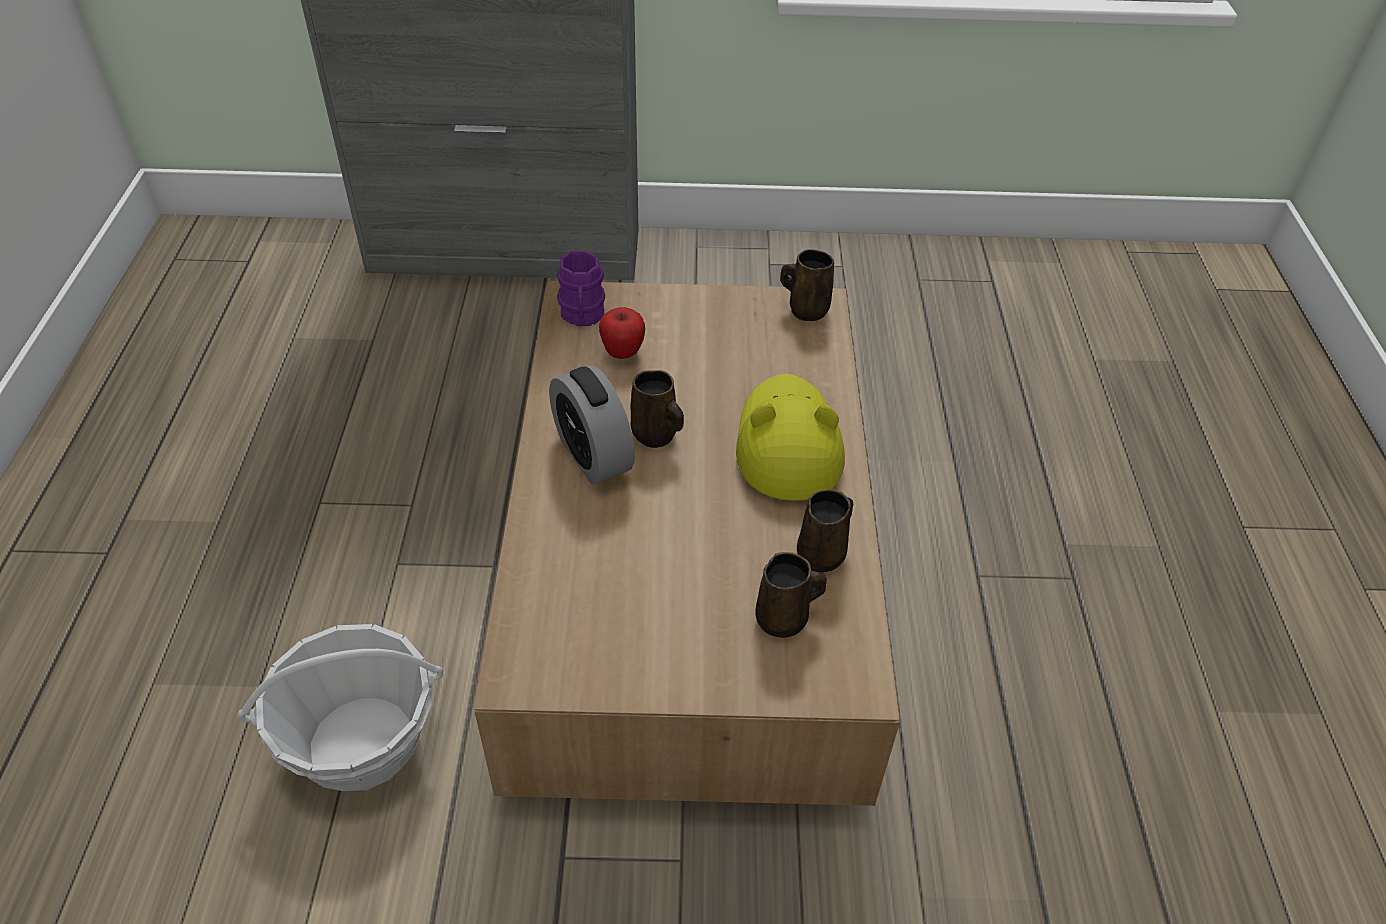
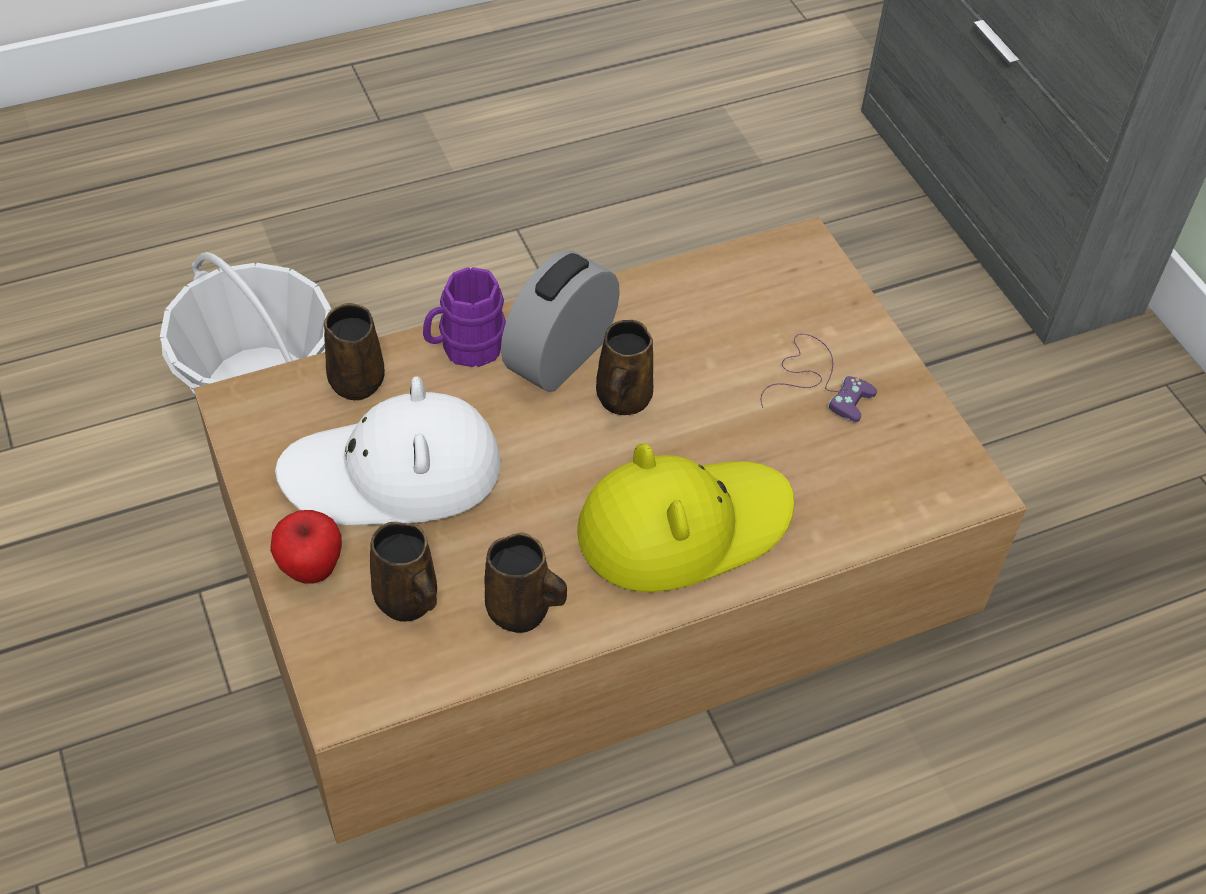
camera: 65 degrees right, 5 degrees up
(582, 316) = (776, 267): purple mug -> purple mug (464, 347)
(622, 353) = (739, 324): apple -> apple (311, 569)
(653, 592) = (393, 474): none -> white hat
(697, 335) = (817, 381): none -> purple game controller
(806, 309) = (947, 475): brown mug -> brown mug (357, 379)

